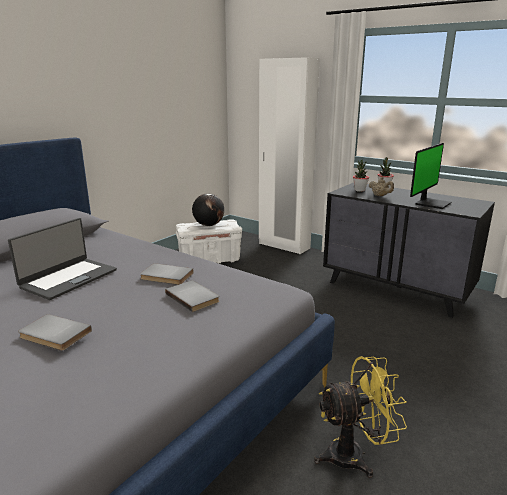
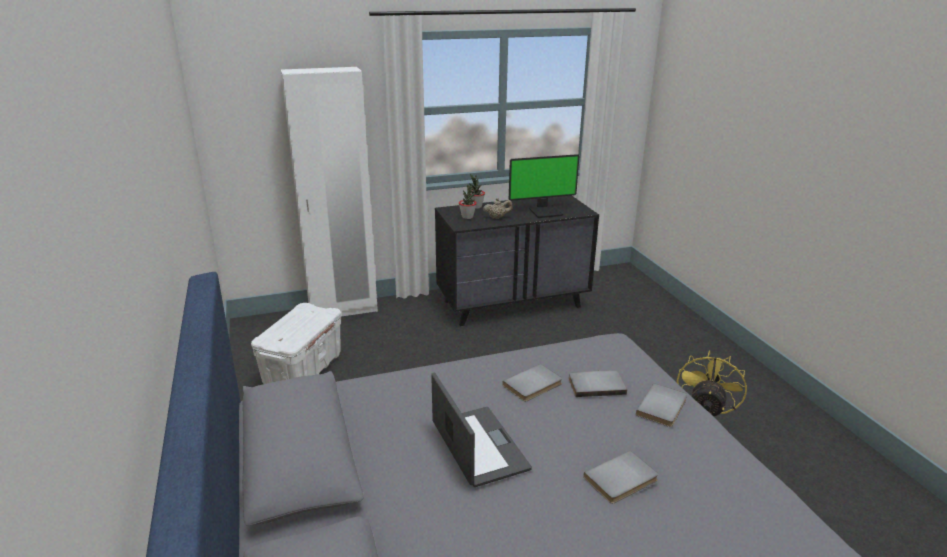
camera: 55 degrees left, 5 degrees up
(188, 333) = (663, 407): none -> grey book
(208, 225) = (297, 324): globe -> none
(431, 203) = (545, 212): monitor -> monitor turned 90 degrees clockwise

